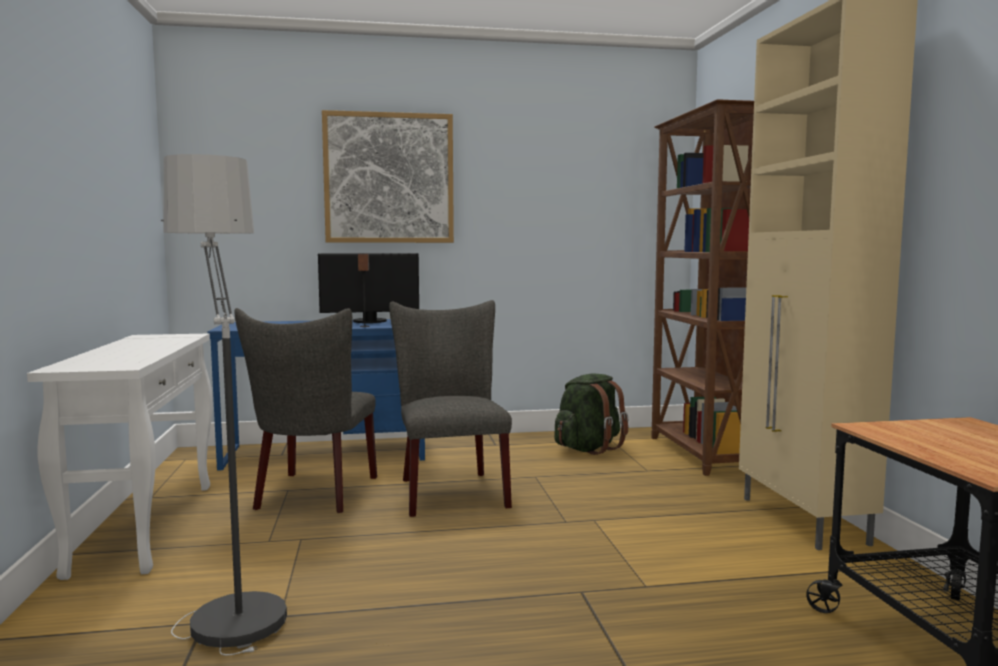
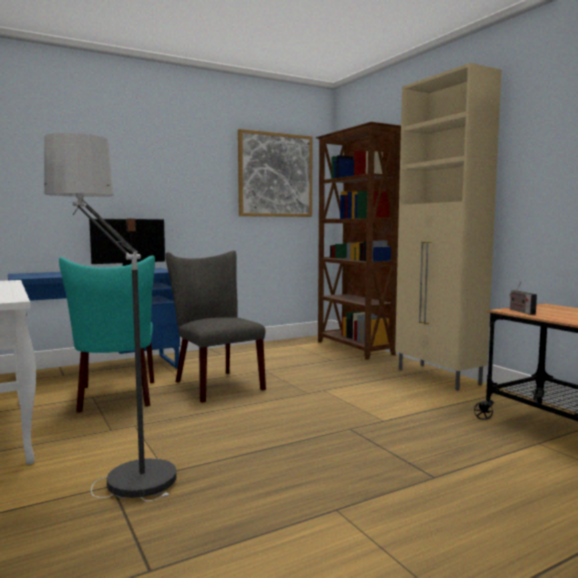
camera: 20 degrees left, 0 degrees up
(313, 495) = (116, 398): grey chair -> turquoise chair
(389, 178) = (135, 164): picture -> picture (275, 175)
(589, 448) = (284, 351): green backpack -> none
(890, 432) = (520, 311): none -> radio

